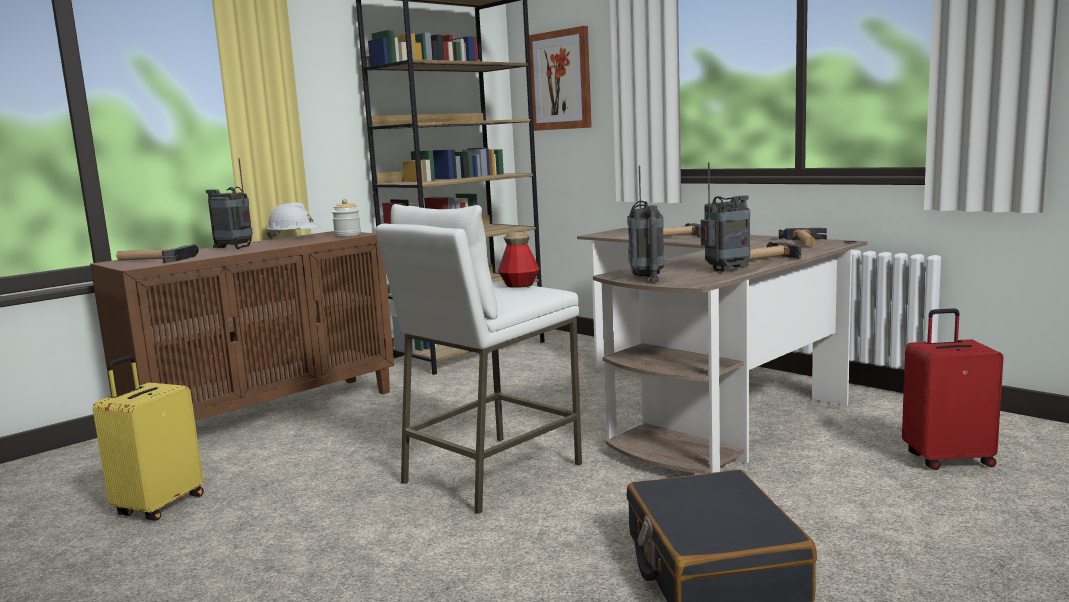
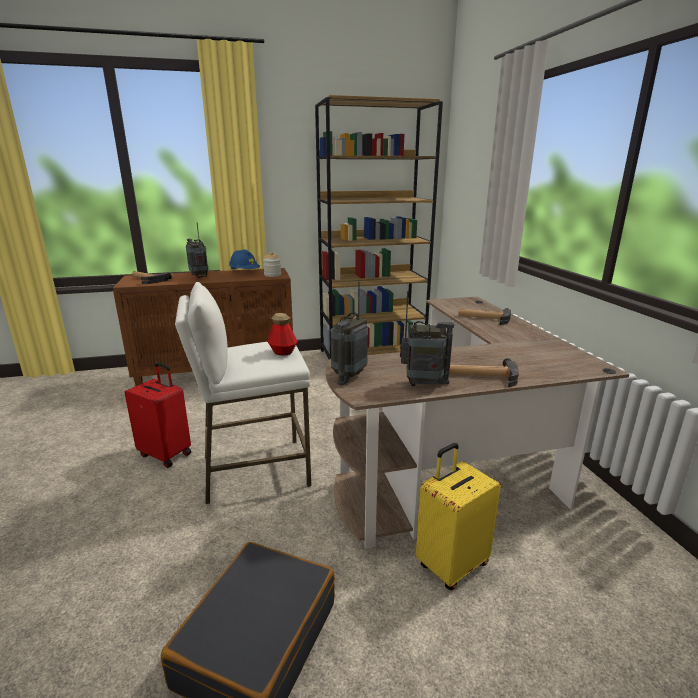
camera: 30 degrees right, 10 degrees up
(158, 506) = (99, 425): yellow suitcase -> yellow suitcase (451, 564)
(294, 238) = (244, 272): white hard hat -> blue hard hat
(560, 80) = (469, 169): picture -> none
(806, 242) = (567, 359): hammer -> none
(947, 459) = (590, 623): red suitcase -> red suitcase (166, 454)

